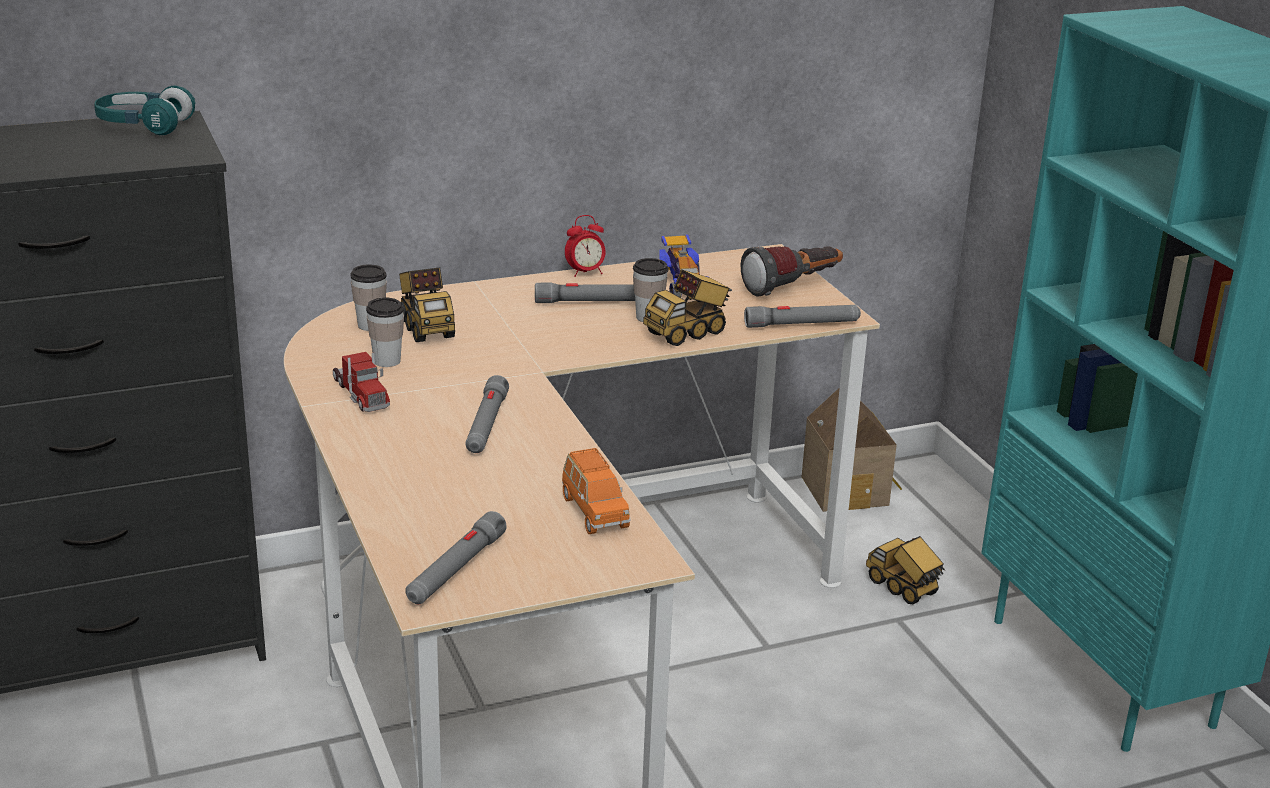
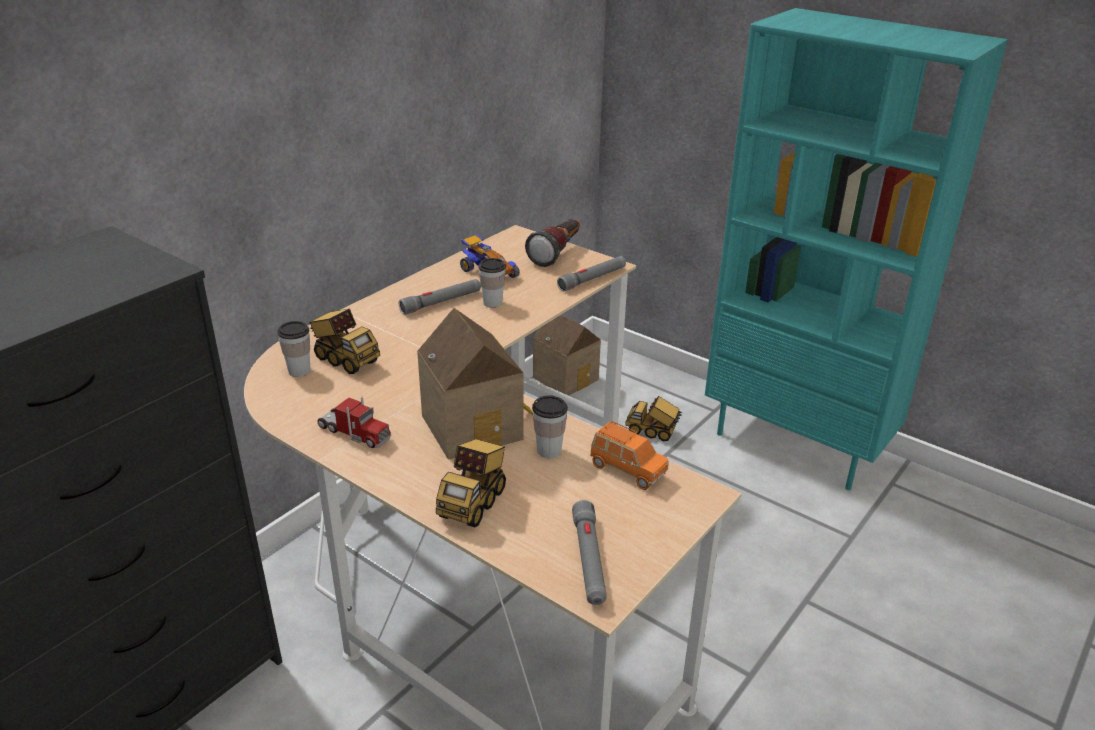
camera: 30 degrees left, 5 degrees up
(144, 126) = (78, 253): turquoise headphones -> none
(387, 361) = (344, 397): cup -> cup (549, 450)
(486, 425) = (476, 426): grey flashlight -> toy house
(585, 272) = (412, 280): alarm clock -> none
(687, 333) = (530, 307): toy truck -> toy truck (473, 502)

